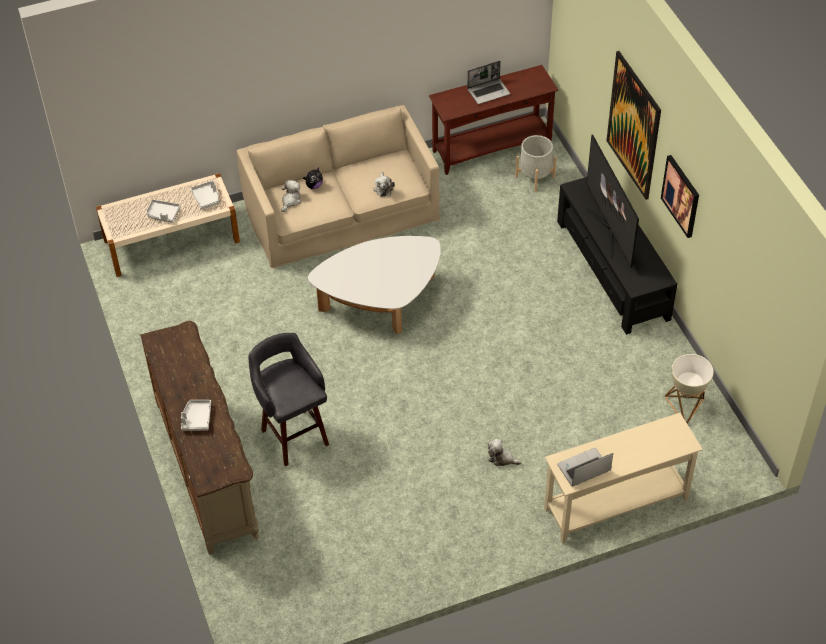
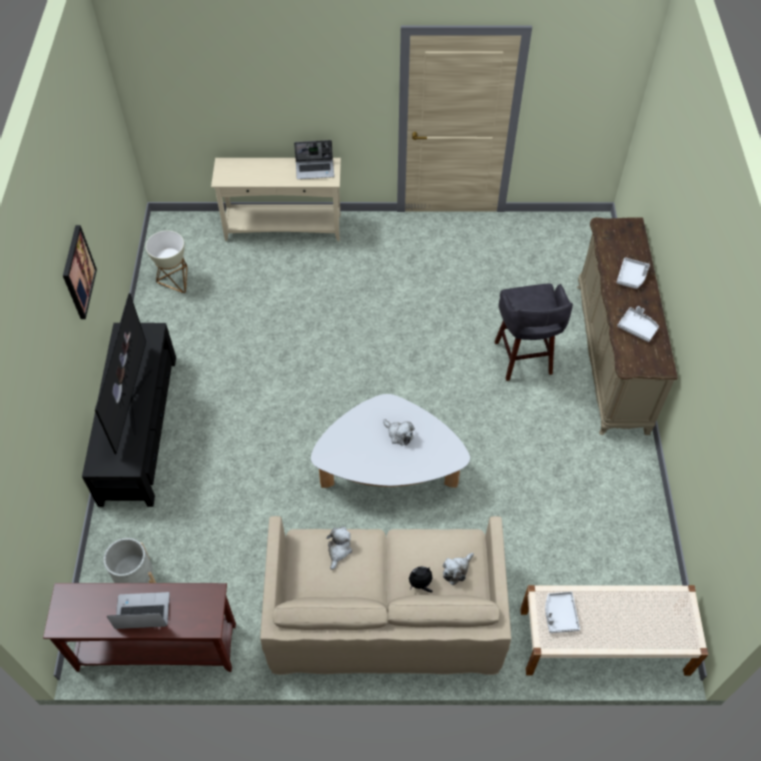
camera: 160 degrees left, 5 degrees up
(163, 214) = (620, 607): grey tray -> grey tray (637, 328)
(501, 458) = (351, 286): plush toy -> plush toy (399, 434)
(634, 125) = (54, 368): picture -> none

